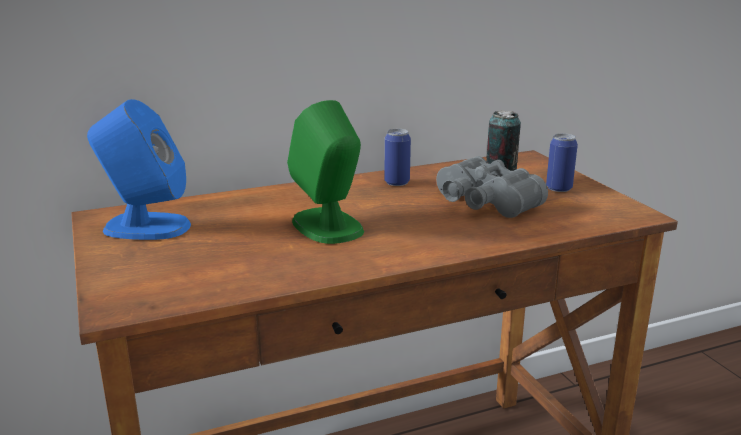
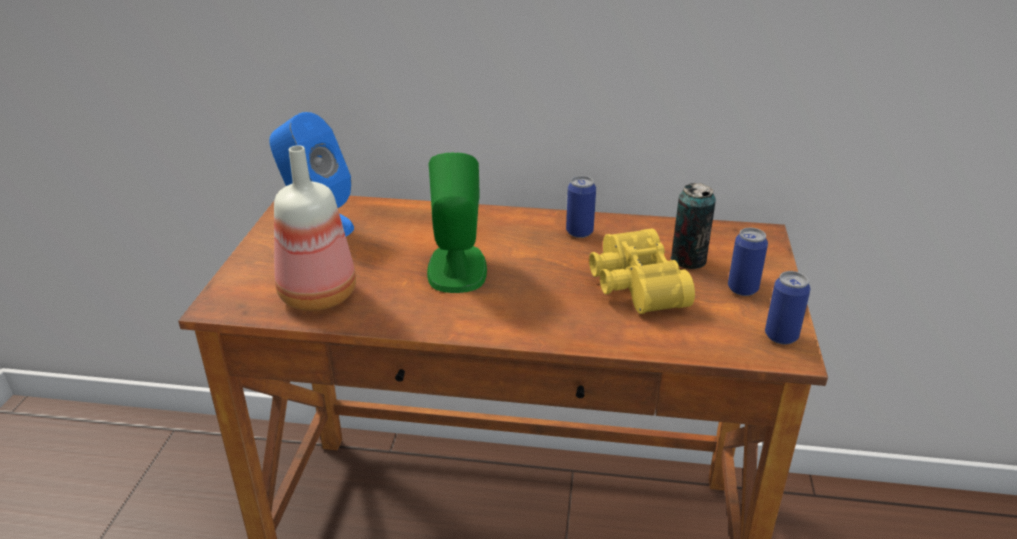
camera: 30 degrees right, 10 degrees up
(220, 275) = (319, 297): none -> bottle
(482, 204) = (632, 286): grey binoculars -> yellow binoculars
(620, 207) = (781, 336): none -> can

